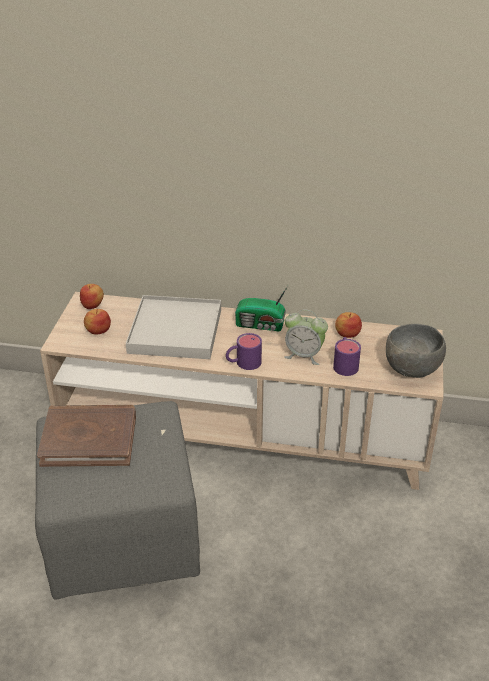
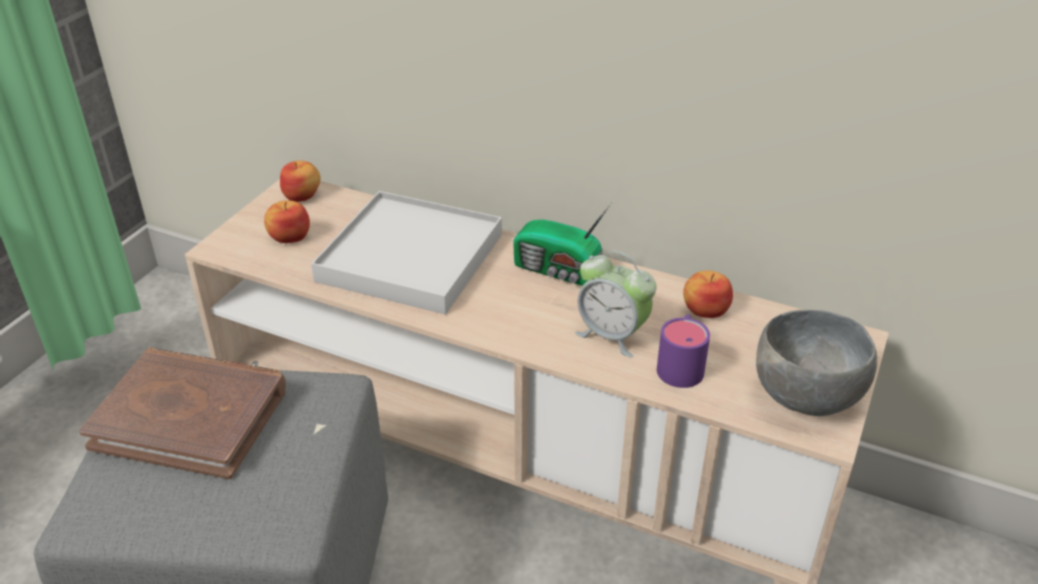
camera: 15 degrees right, 0 degrees up
(243, 363) = (499, 331): purple mug -> none

